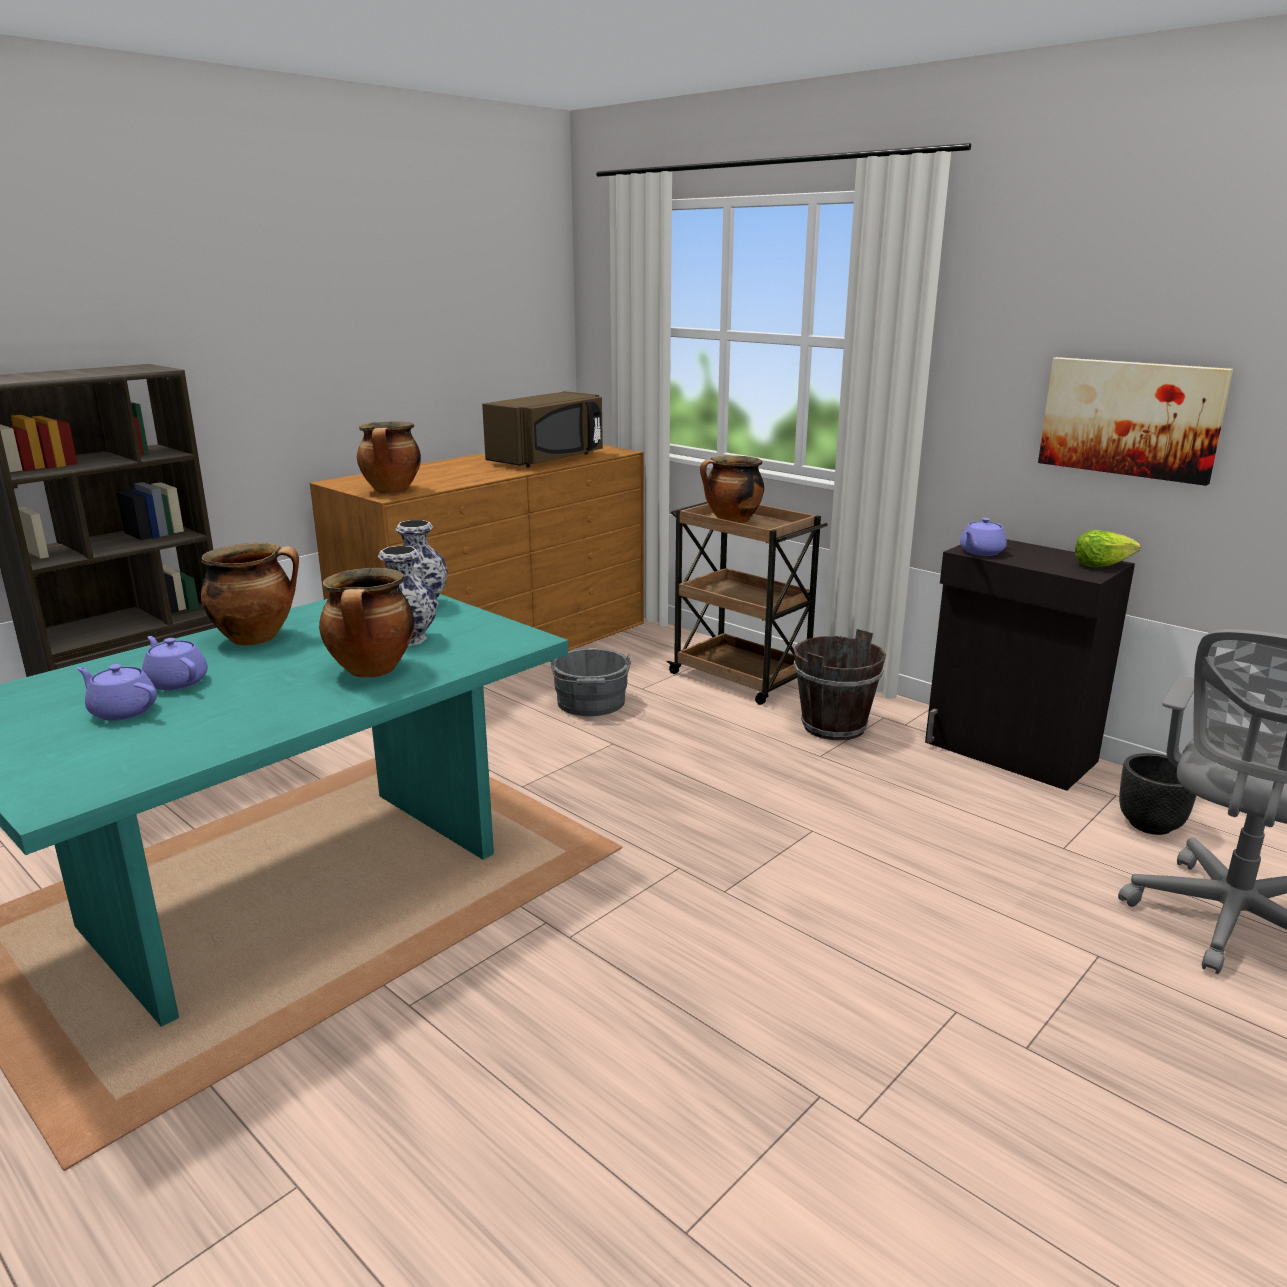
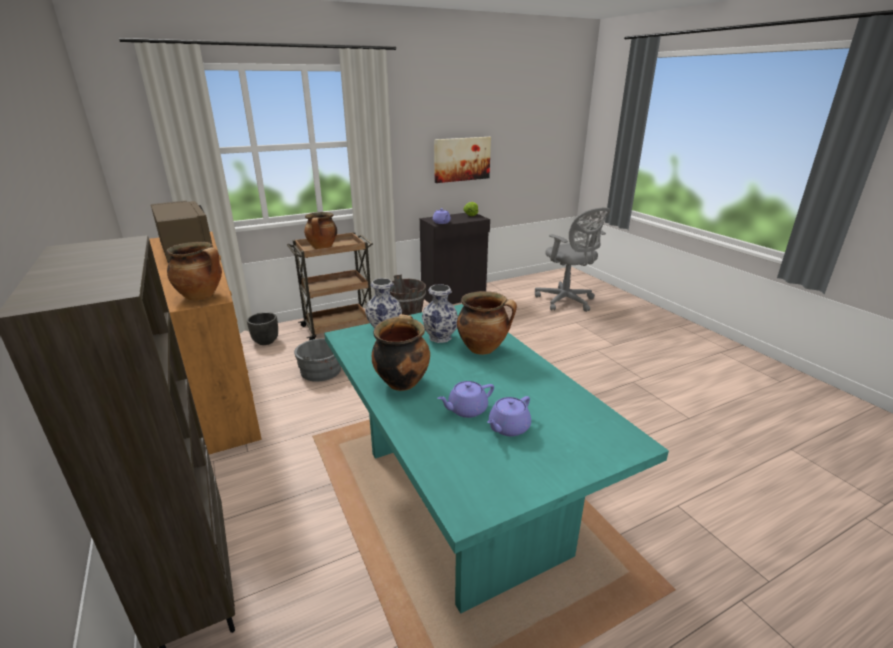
camera: 70 degrees left, 5 degrees up
(1149, 824) = (513, 293): black planter -> black planter (265, 341)

